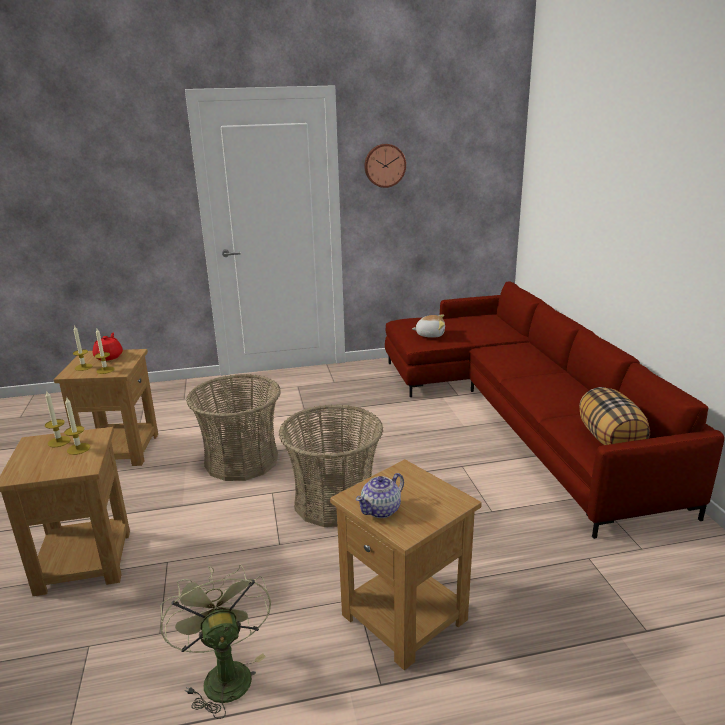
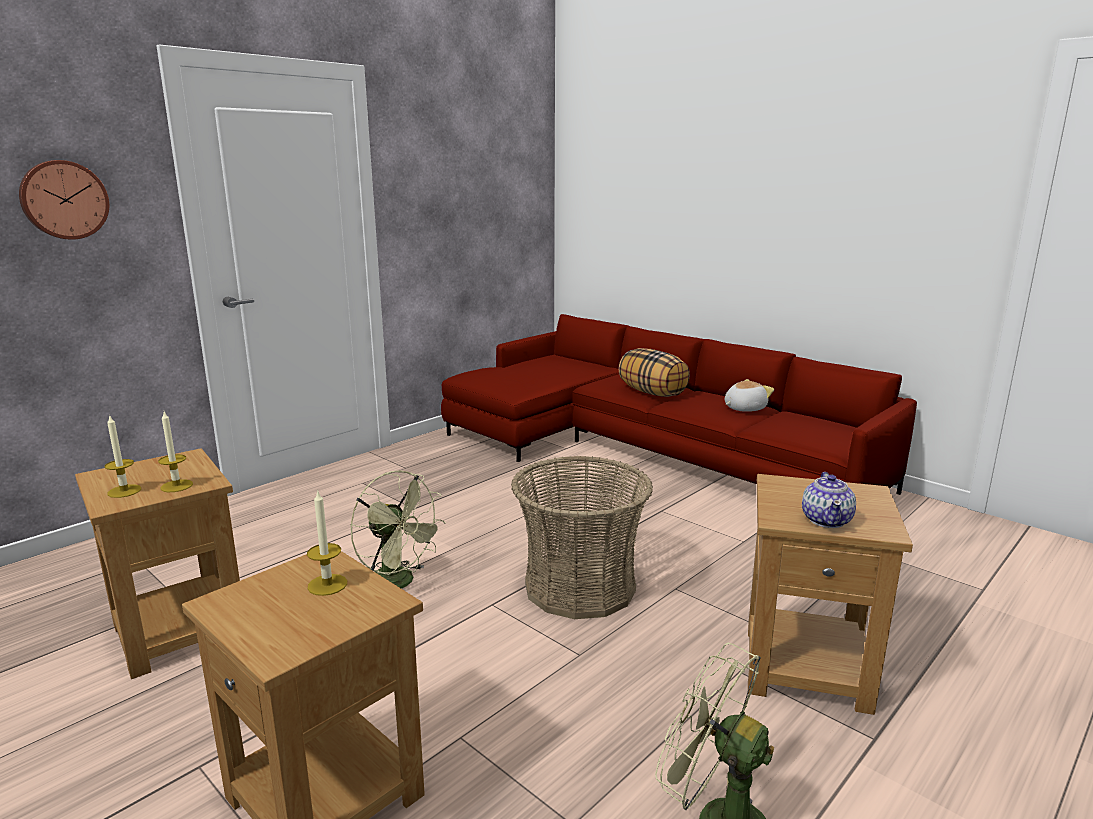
camera: 35 degrees left, 5 degrees down
(59, 441) = (272, 587): candle -> none
(109, 356) = (149, 469): red teapot -> none
(241, 460) = (399, 583): basket -> green fan
(384, 165) = (423, 176): wall clock -> wall clock (64, 200)
(430, 334) = (520, 381): plush toy -> plush toy (744, 408)
(610, 440) = (824, 432): pillow -> pillow (653, 393)

